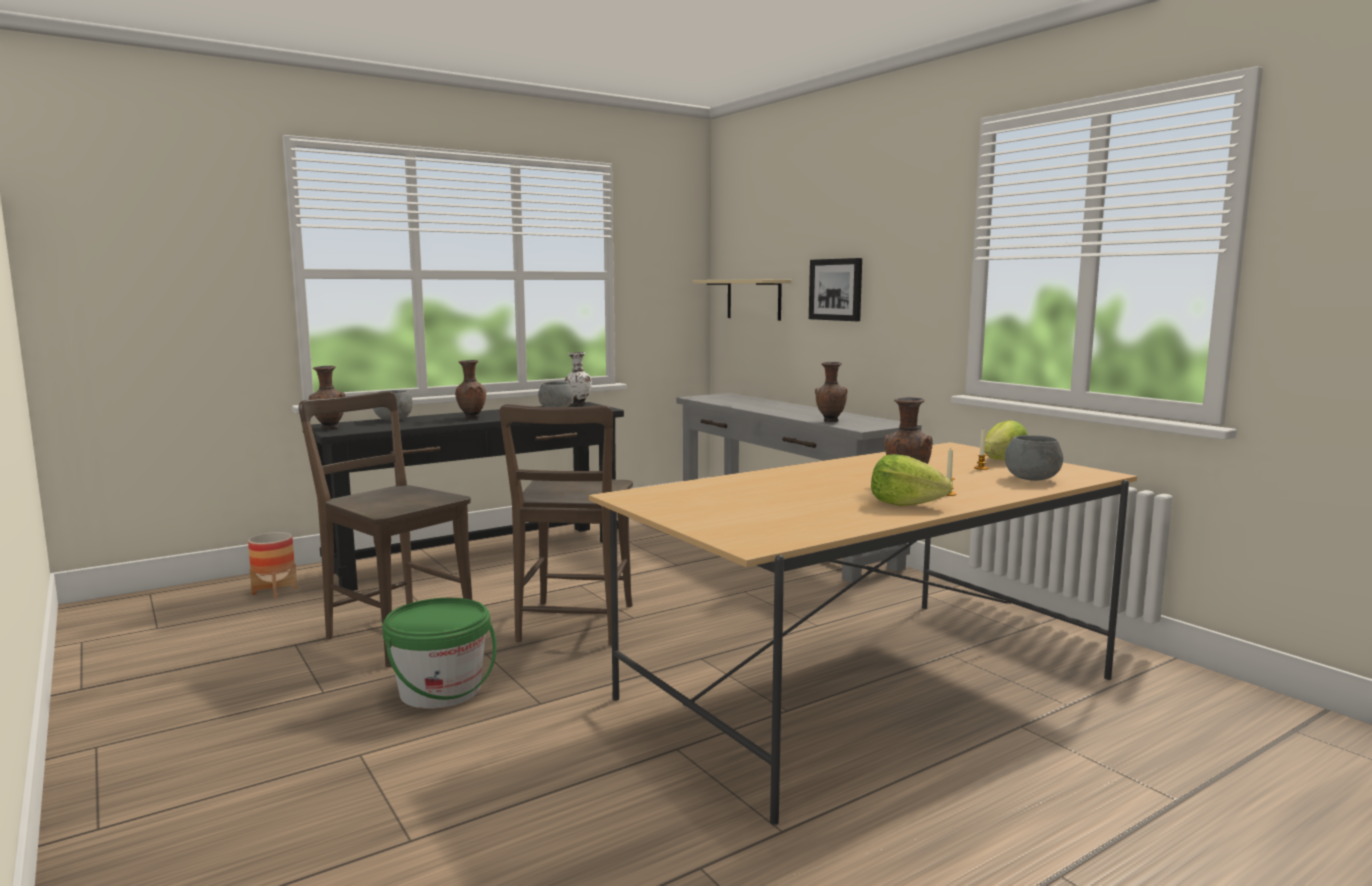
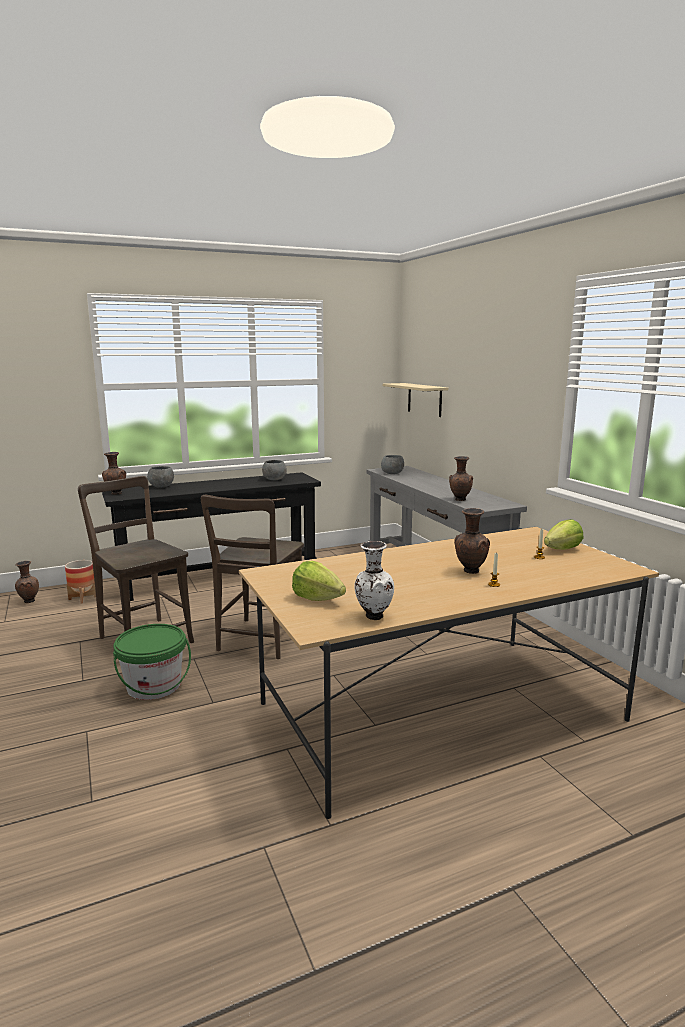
camera: 10 degrees right, 5 degrees up
(471, 418) = (212, 486): brown vase -> brown vase (28, 601)
(578, 404) = (293, 474): white vase -> white vase (373, 616)
(836, 289) = (476, 398): picture -> none
(906, 504) = (454, 594): lettuce -> lettuce (317, 598)
(1032, 479) = (571, 572): grey bowl -> grey bowl (392, 473)

